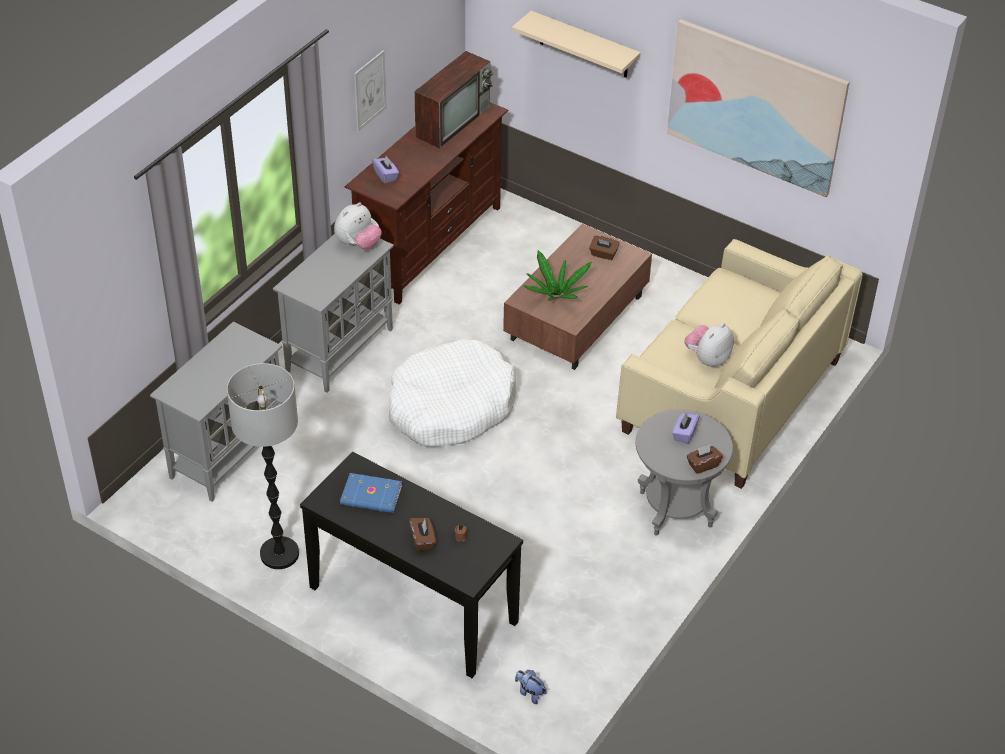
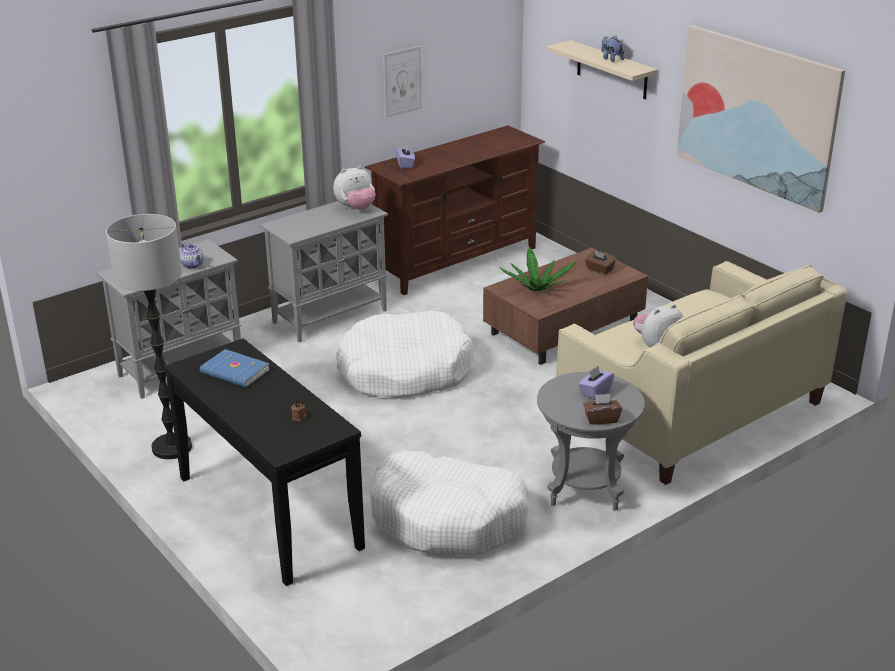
camera: 20 degrees right, 15 degrees down
(242, 363) = (193, 265): none -> teapot
(423, 540) = (258, 413): brown tissue box -> none
(453, 121) = (490, 141): television -> none
(530, 693) = (338, 613): plush toy -> plush toy (611, 59)
(574, 572) = (448, 519): none -> white dog bed

